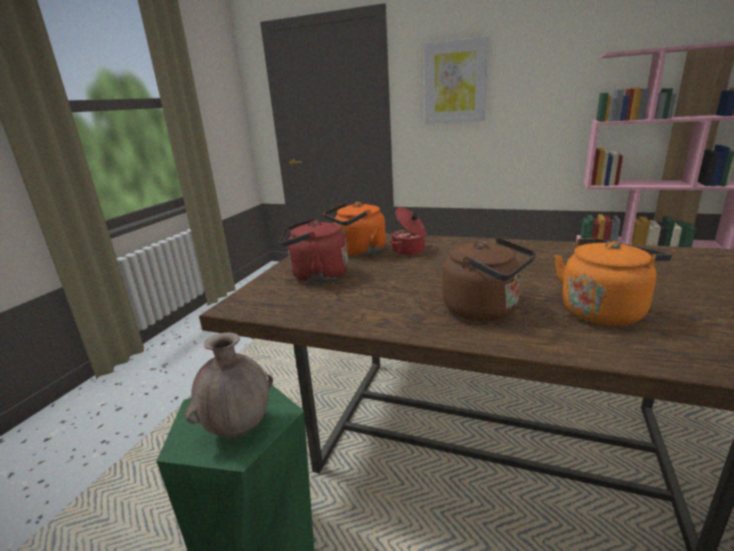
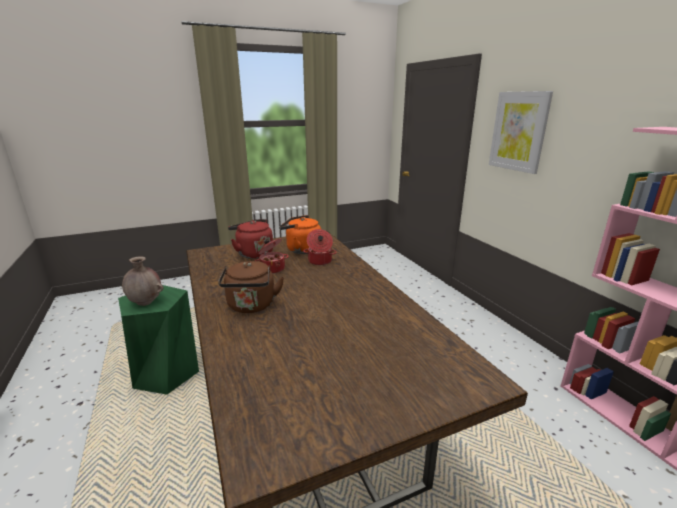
camera: 45 degrees right, 0 degrees up
(387, 276) = (272, 268): none -> cooking pot
(603, 310) = (286, 341): orange kettle -> none

